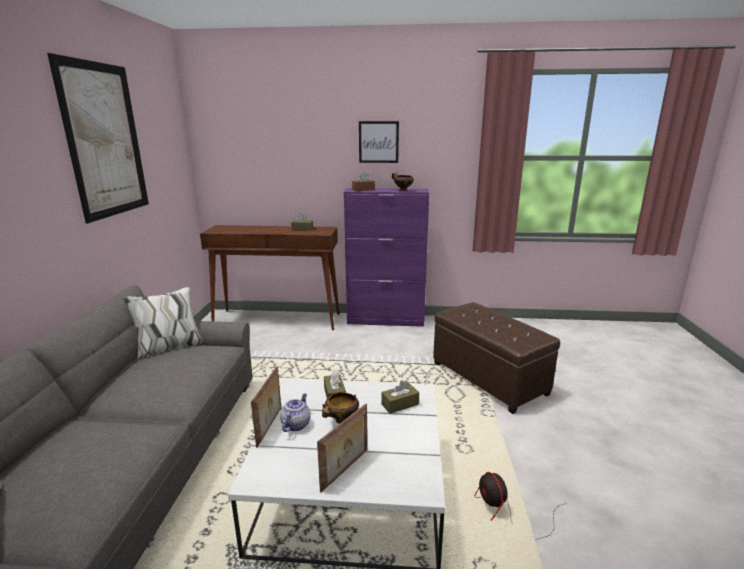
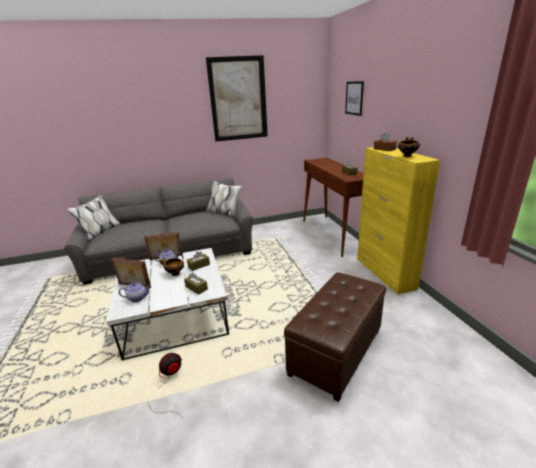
camera: 70 degrees right, 5 degrees up
(378, 142) = (412, 104): picture -> picture (354, 98)
(386, 320) = (385, 273): purple cabinet -> yellow cabinet
(392, 466) = (137, 298): none -> teapot

